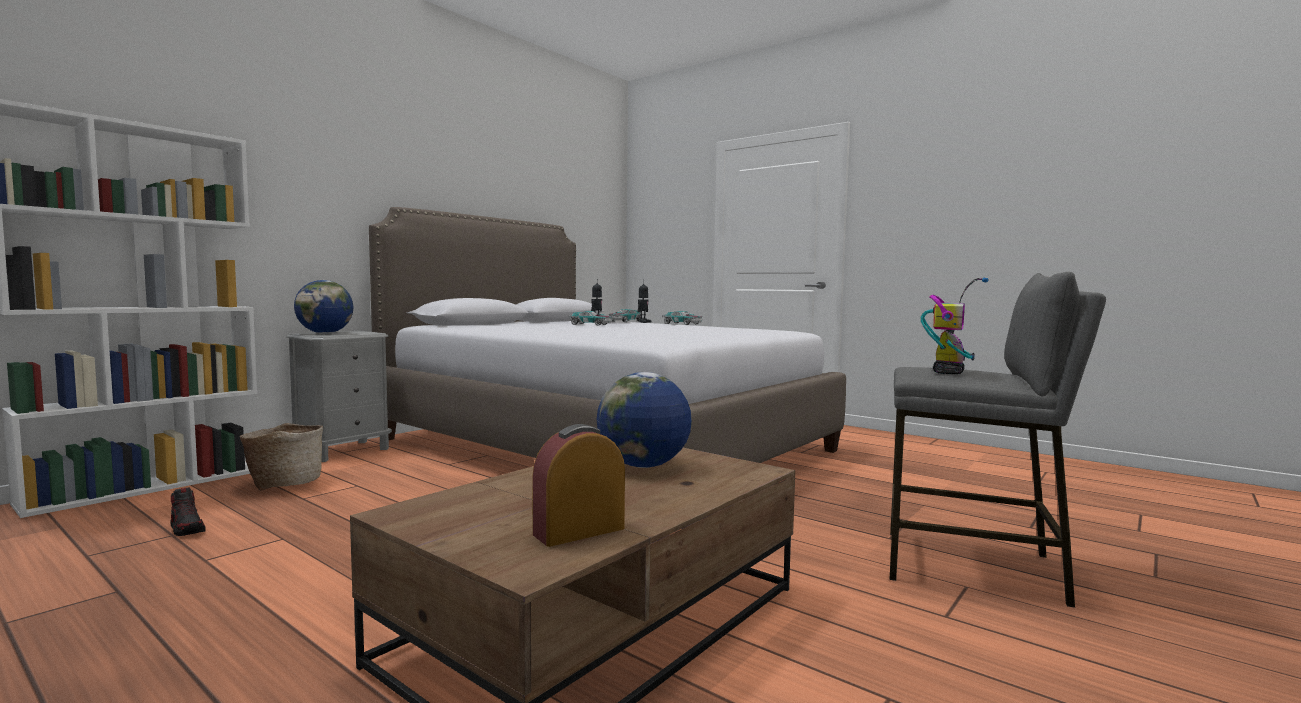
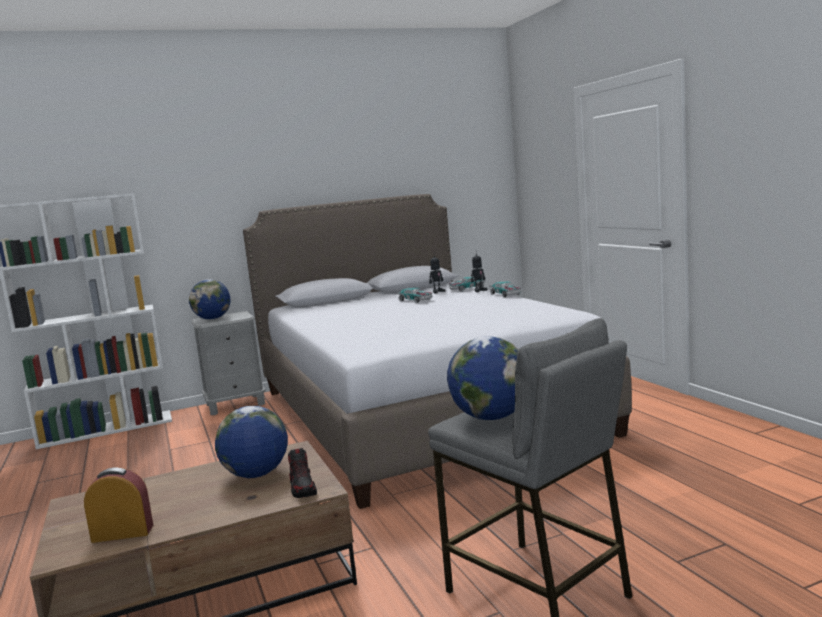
camera: 30 degrees right, 5 degrees up
(187, 529) = (93, 468): shoe -> shoe (303, 488)
(284, 484) = (173, 435): basket -> none
(948, 372) = (491, 417): toy robot -> globe

